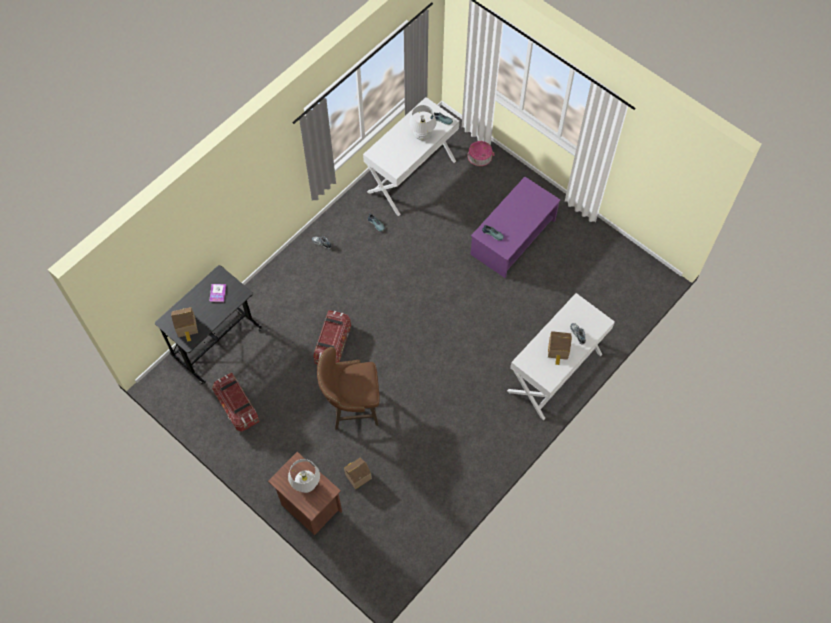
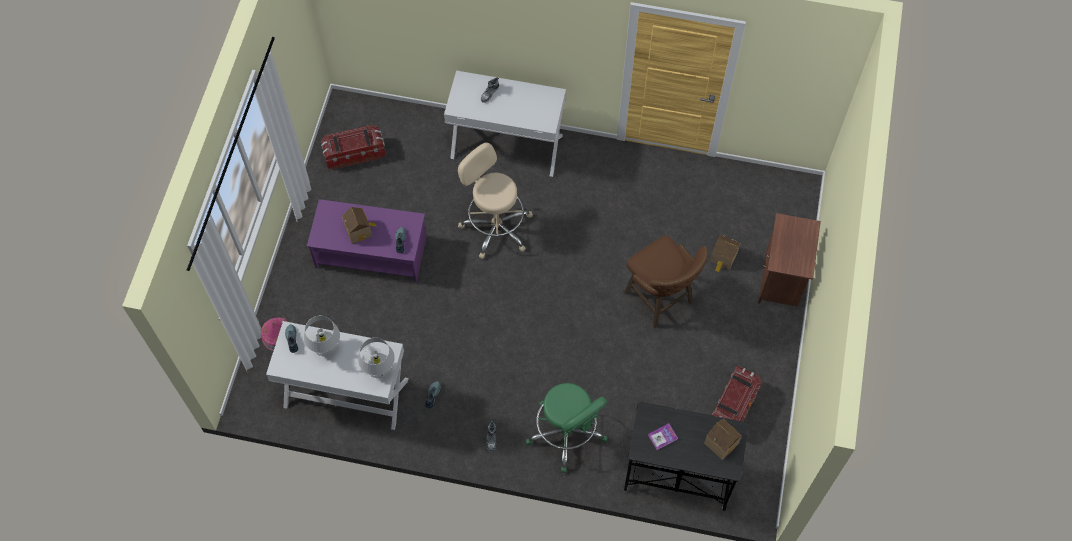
camera: 120 degrees left, 0 degrees up
(293, 289) = (566, 434): none -> green stool
(306, 484) = (792, 244): white table lamp -> white table lamp (379, 370)
(333, 344) = (604, 356): storage box -> storage box (354, 153)
(485, 327) = (495, 227): none -> beige stool
(558, 350) = (518, 101): toy house -> toy house (359, 230)

